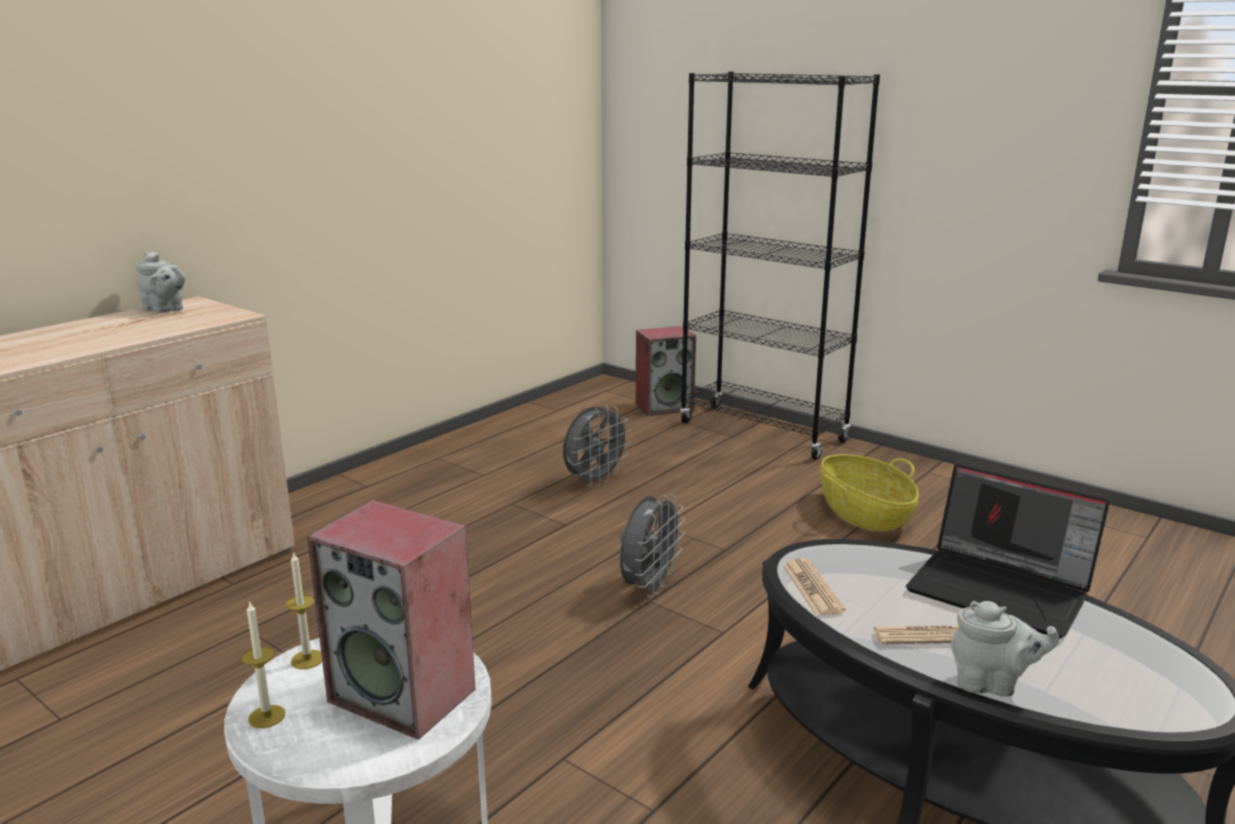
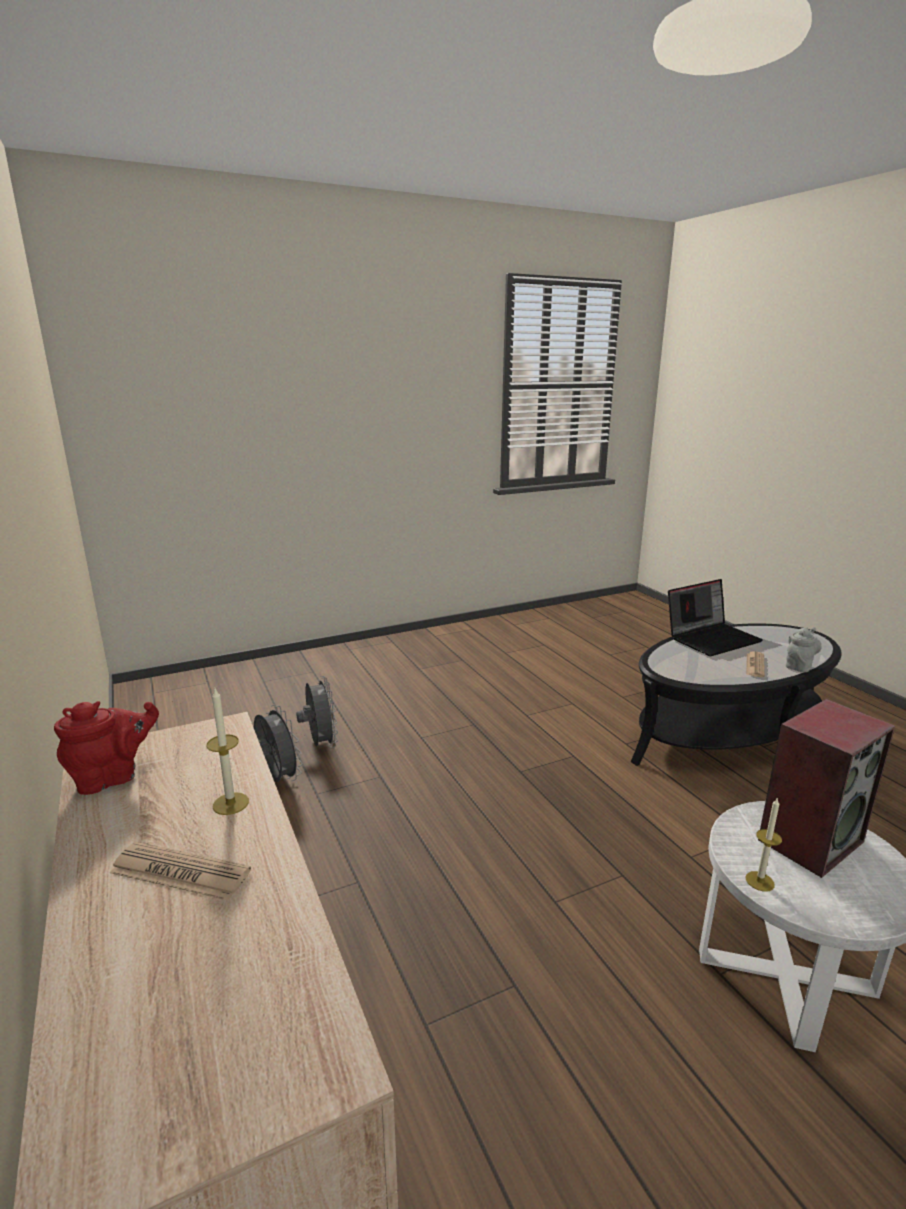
camera: 65 degrees left, 0 degrees up
(165, 309) = (113, 777): grey teapot -> red teapot
(267, 716) = (844, 912): candle -> candle (230, 803)
(649, 587) = (502, 766): grey fan -> grey fan (277, 778)
(665, 406) = (225, 679): speaker -> none
(763, 432) = (321, 660): black bookcase -> none
(812, 588) = (700, 677): newspaper -> newspaper (180, 872)
(864, 514) = (467, 669): basket -> none

